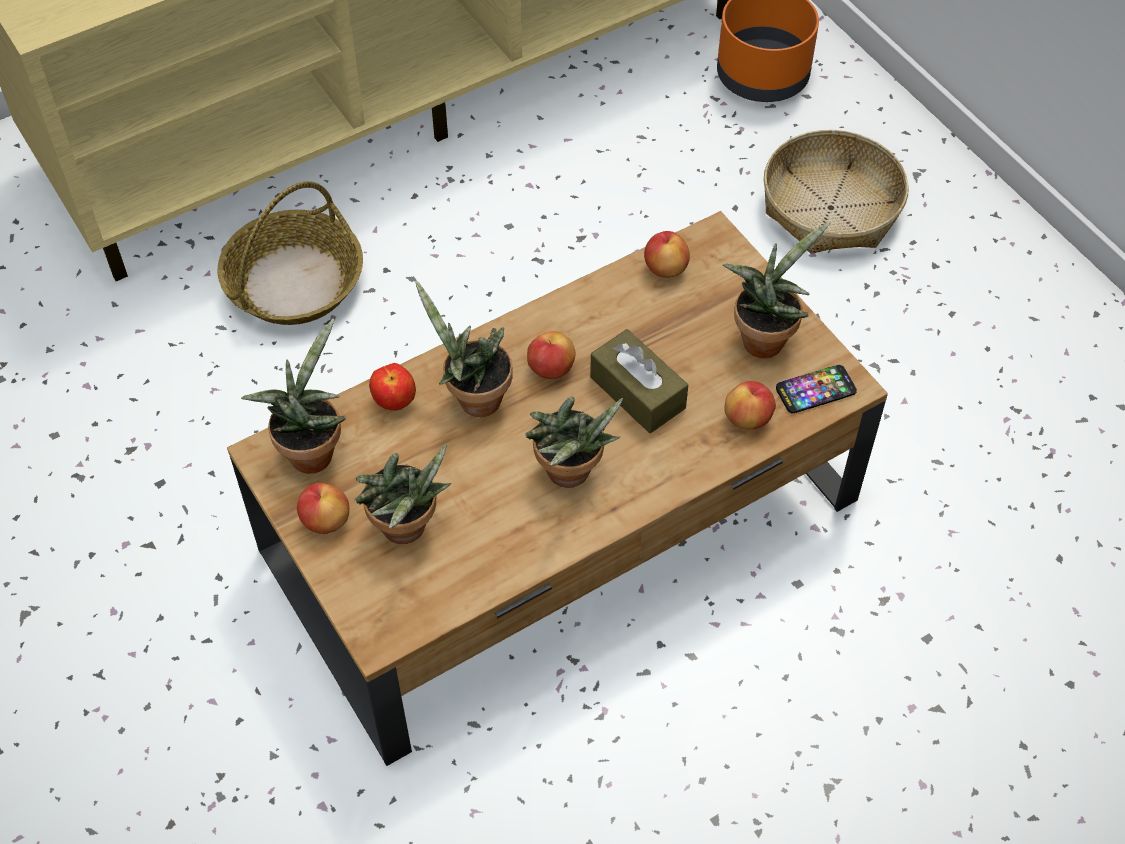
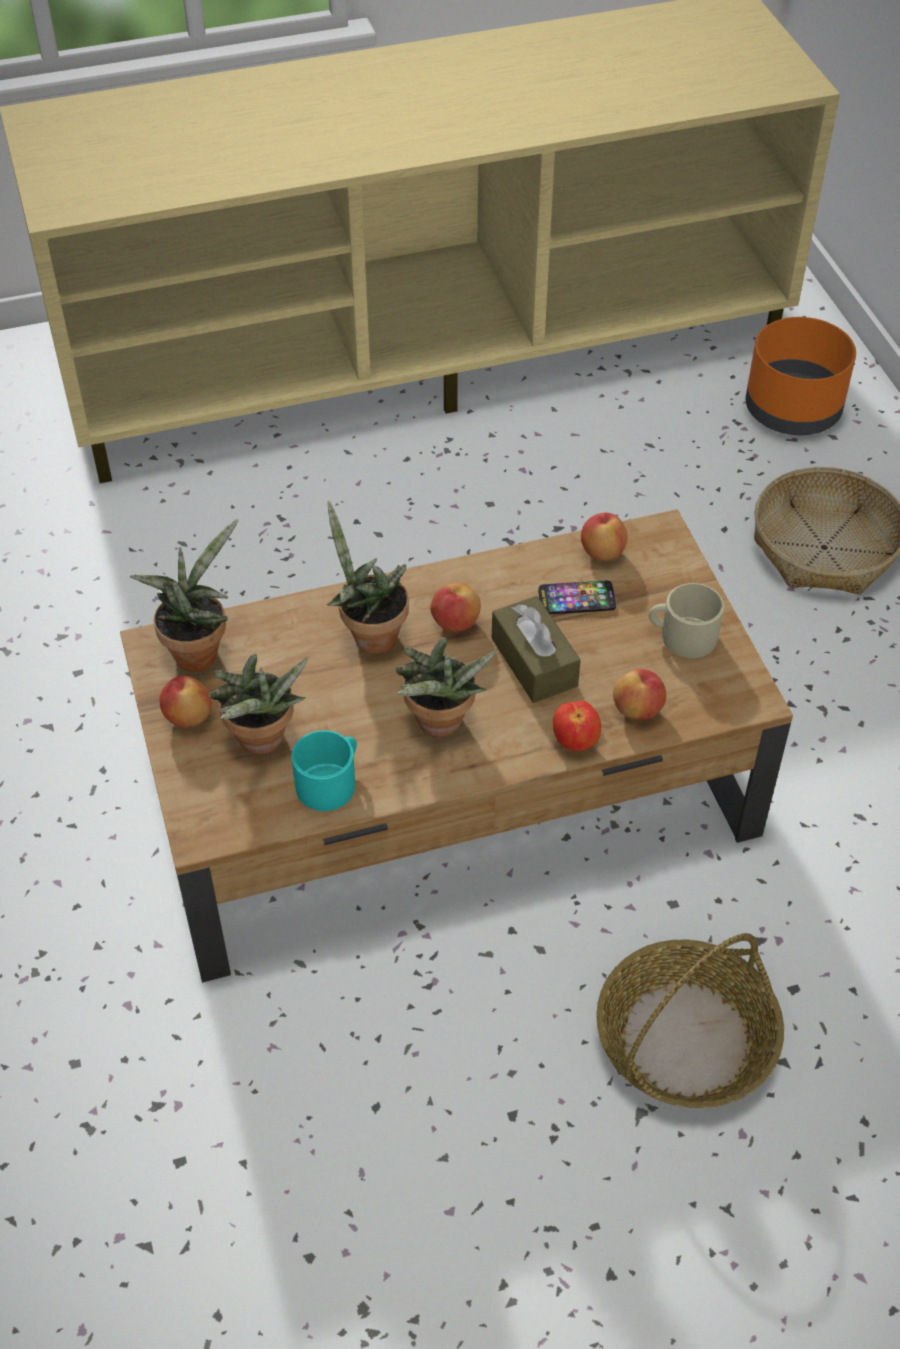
camera: 15 degrees right, 5 degrees down
(294, 283) = (264, 517): basket -> basket (685, 1040)
(395, 402) = (293, 622): apple -> apple (575, 742)
(486, 555) = (331, 781): none -> turquoise mug
(764, 337) = (681, 636): potted plant -> beige mug
(815, 390) = (717, 697): phone -> phone (576, 599)

